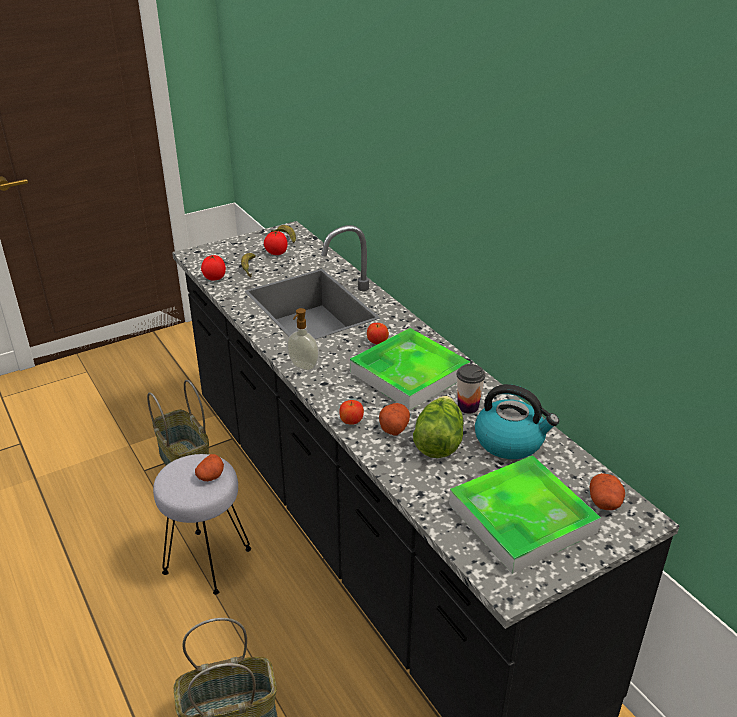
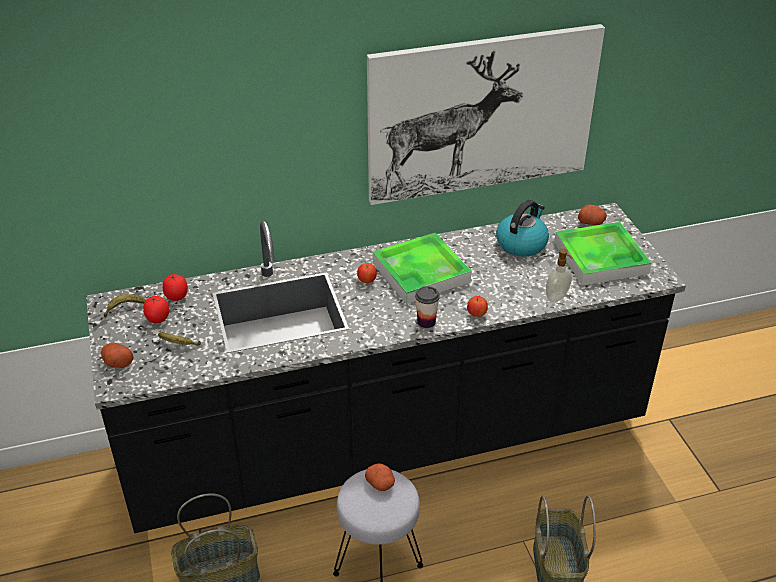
camera: 75 degrees left, 5 degrees up
(214, 279) = (186, 372): tomato -> tomato (177, 297)
(303, 366) = (387, 330): soap dispenser -> soap dispenser (557, 297)
(394, 427) = (489, 293): potato -> potato (117, 362)
(438, 441) = (512, 275): lettuce -> none
(468, 407) = (475, 253): cup -> cup (426, 322)
(551, 257) = (481, 114): none -> picture

